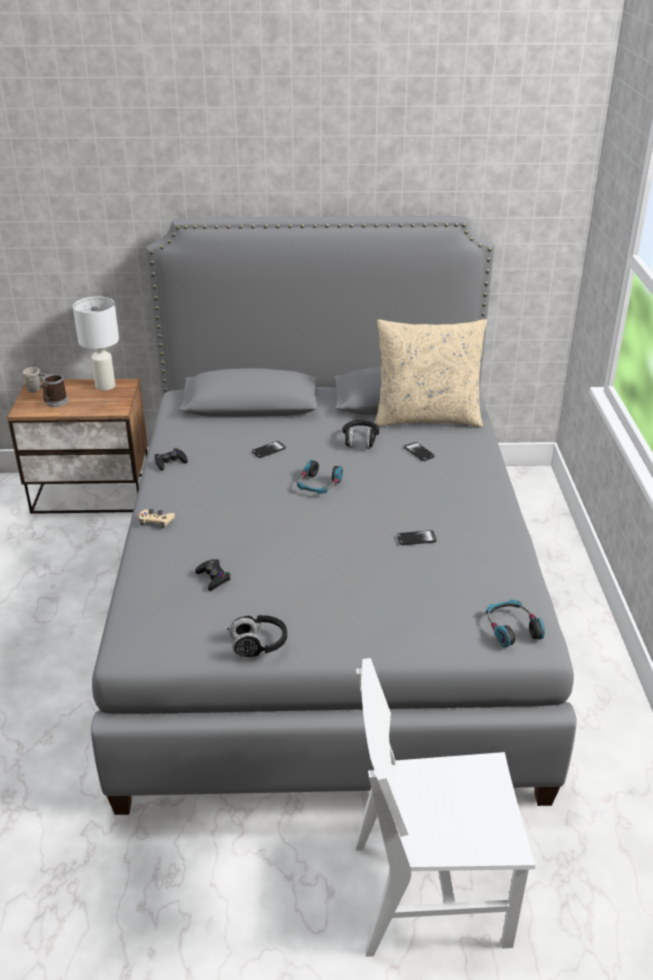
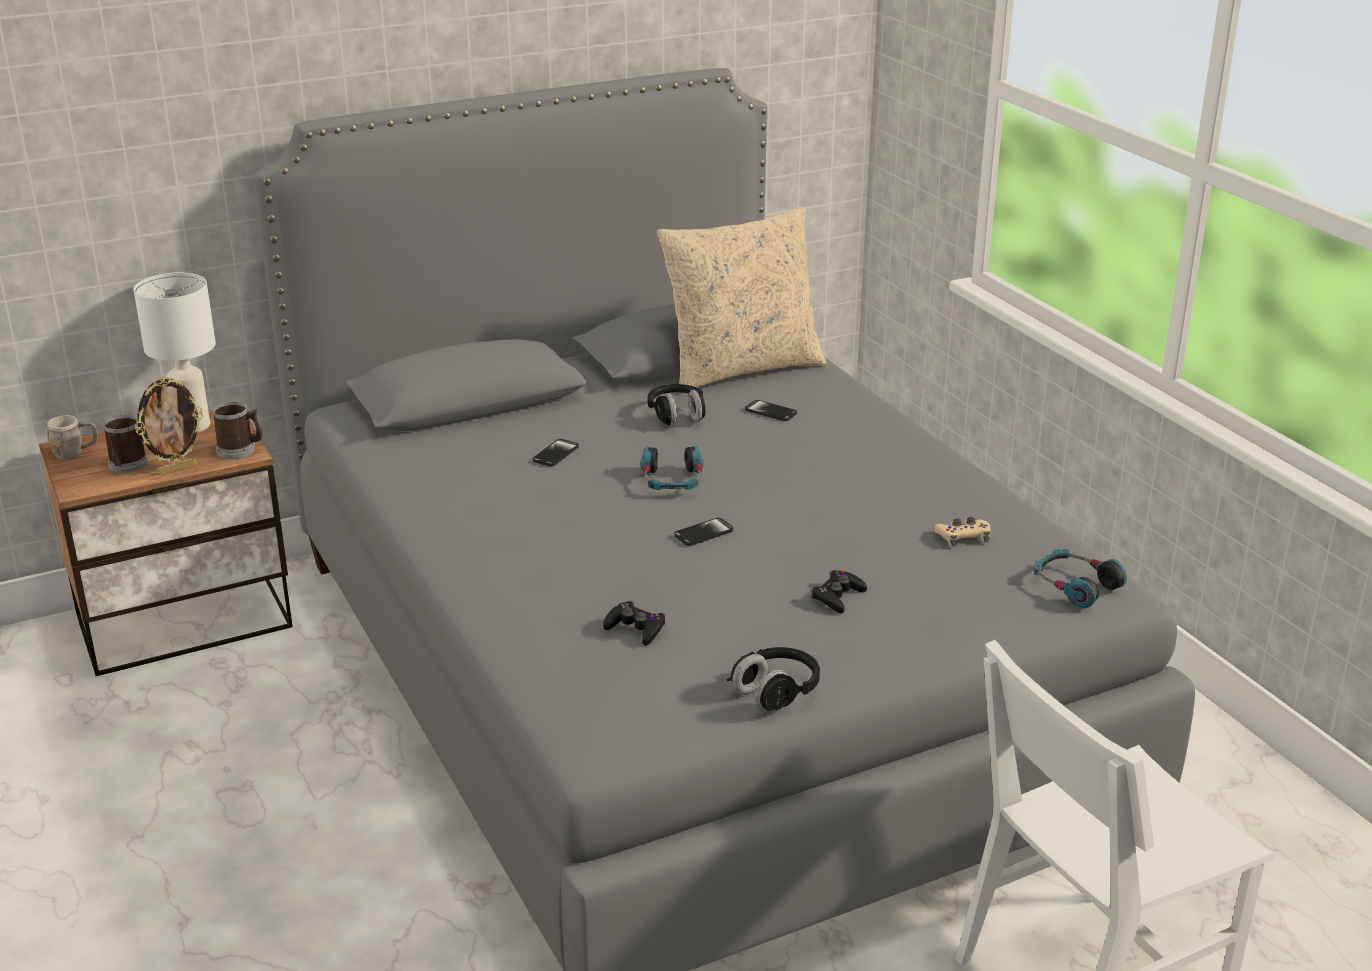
camera: 25 degrees left, 5 degrees down
(76, 410) = (176, 469): none -> picture frame
(116, 406) = (240, 450): none -> mug
(156, 521) = (474, 581): beige game controller -> beige game controller (963, 537)
(170, 462) = (419, 501): black game controller -> black game controller (837, 596)
(416, 538) = (864, 515): phone -> phone (703, 533)

